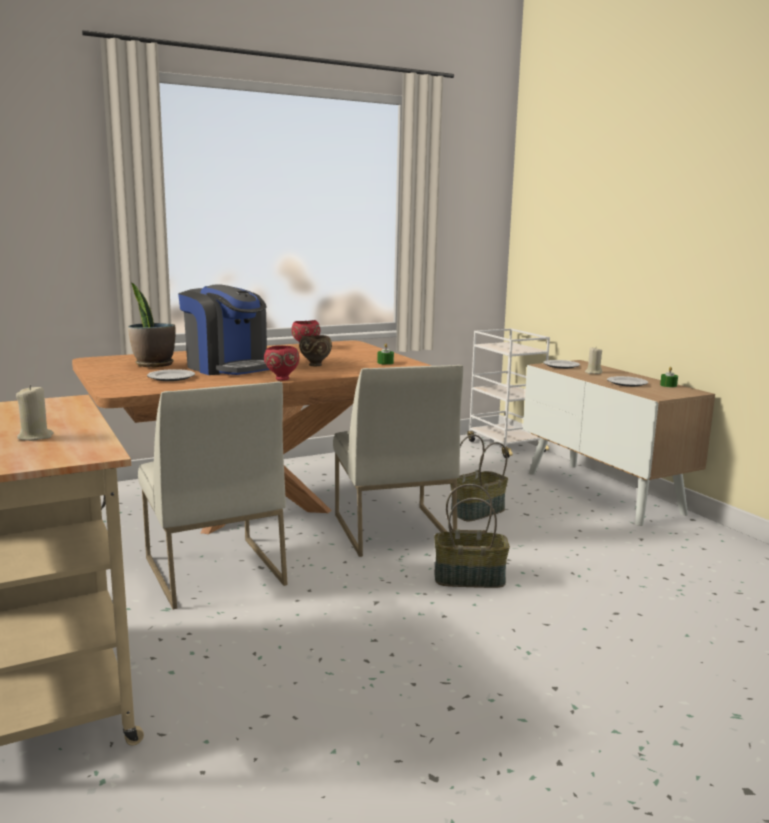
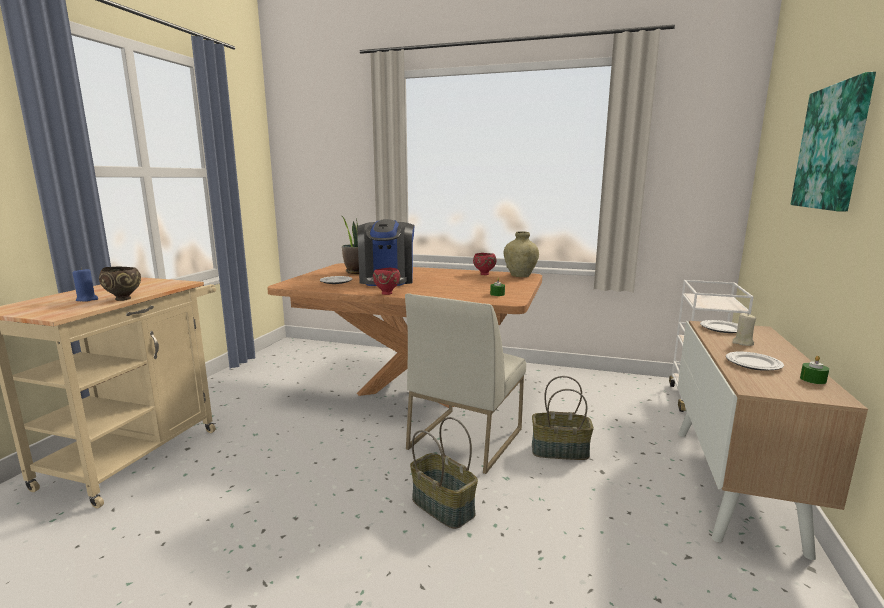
camera: 45 degrees right, 0 degrees up
(35, 437) = (87, 299): beige candle -> blue candle
(212, 570) = (316, 420): white chair -> none
(315, 365) = (443, 287): brown bowl -> brown bowl (124, 299)
(344, 344) = (520, 275): none -> beige vase
(630, 210) = (832, 147): none -> picture

